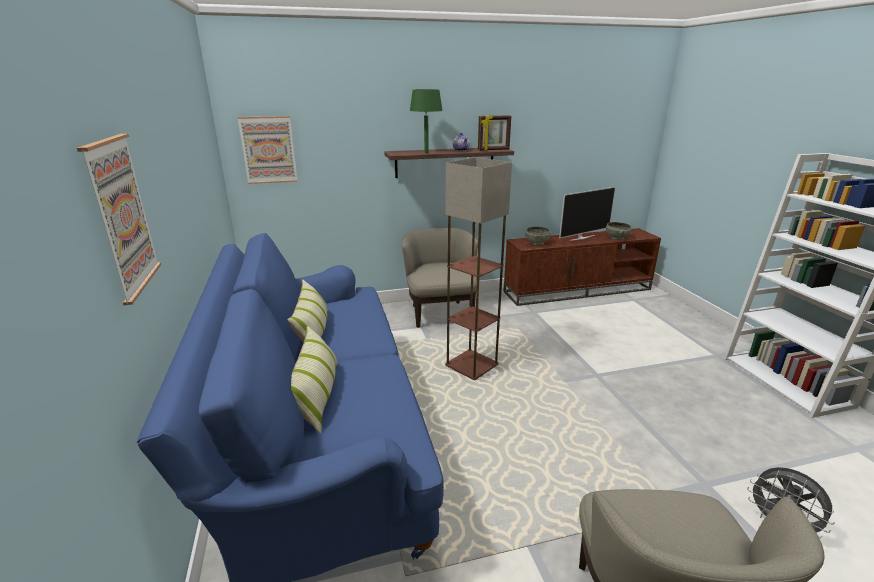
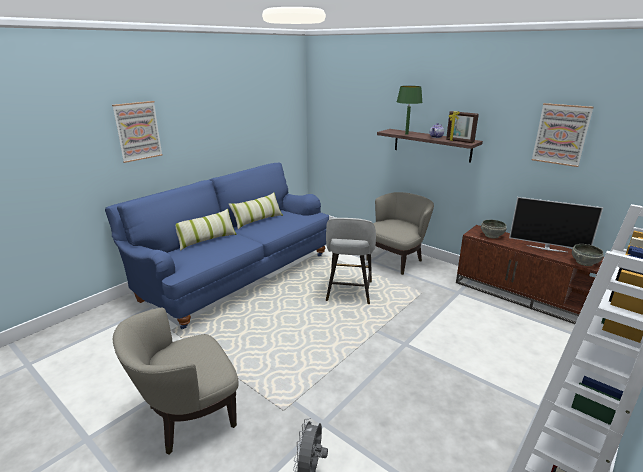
camera: 55 degrees right, 0 degrees up
(268, 150) = (327, 117): picture -> picture (561, 134)
(472, 366) = (349, 292): floor lamp -> grey stool

